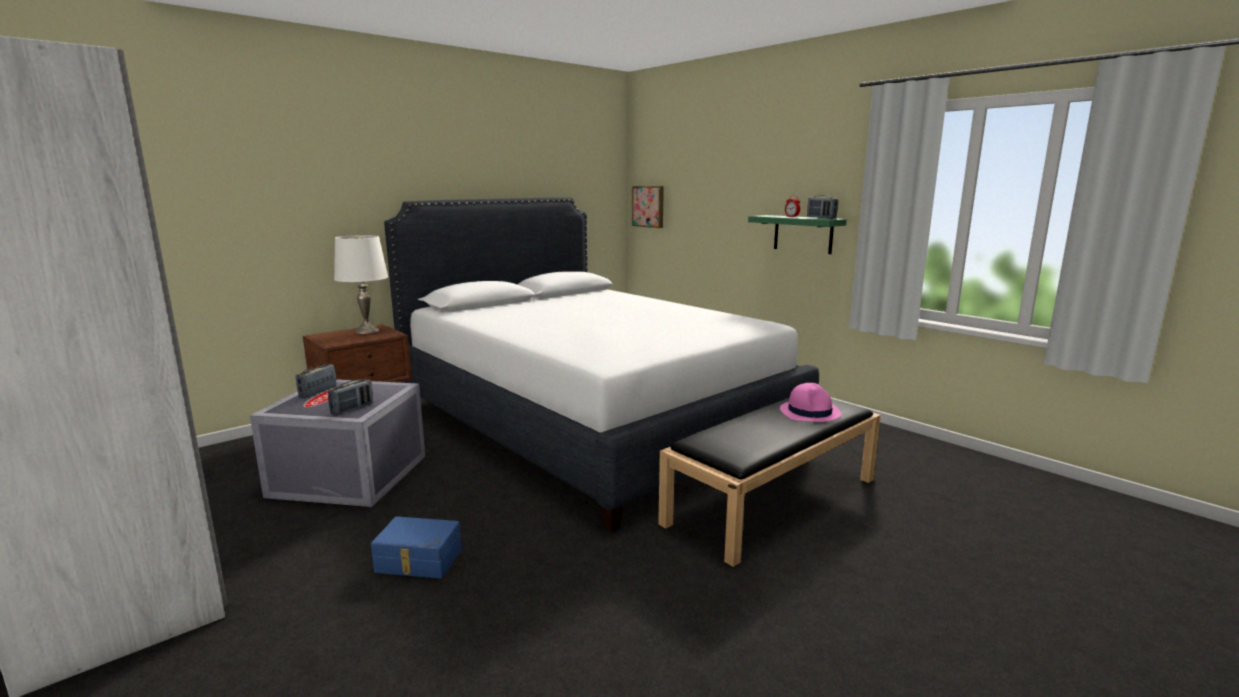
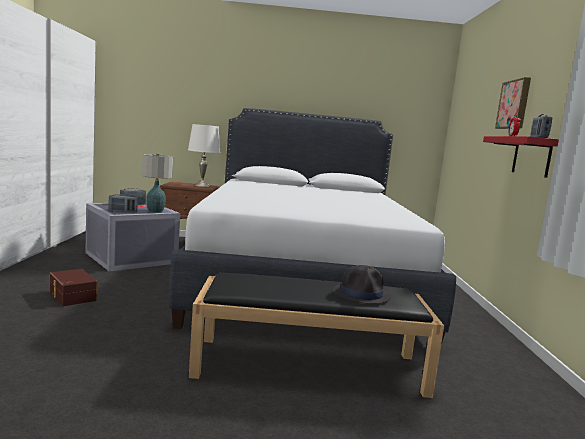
camera: 40 degrees right, 5 degrees down
(388, 392) = (156, 211): none -> table lamp
(418, 561) = (71, 296): blue storage box -> brown storage box
(649, 206) = (454, 136): picture -> picture (514, 104)
(803, 234) = (531, 157): green shelf -> red shelf
(810, 412) = (361, 294): pink hat -> black hat

